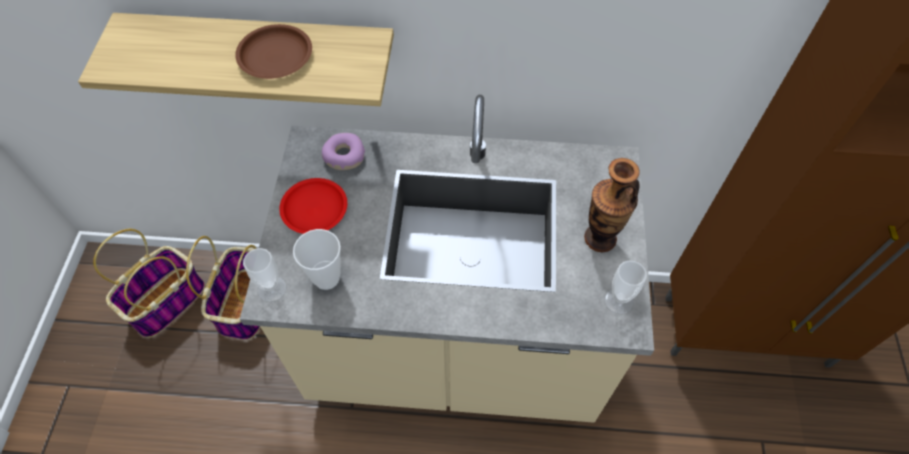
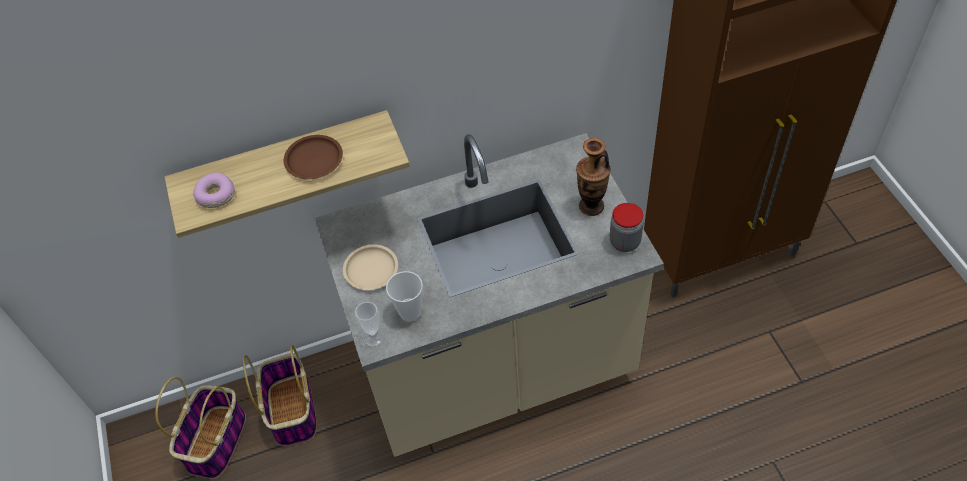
camera: 20 degrees left, 5 degrees down
(314, 209) = (370, 270): red plate -> beige plate
(344, 156) = (370, 224): donut -> donut (215, 195)
(618, 301) = (625, 242): cup -> jar

